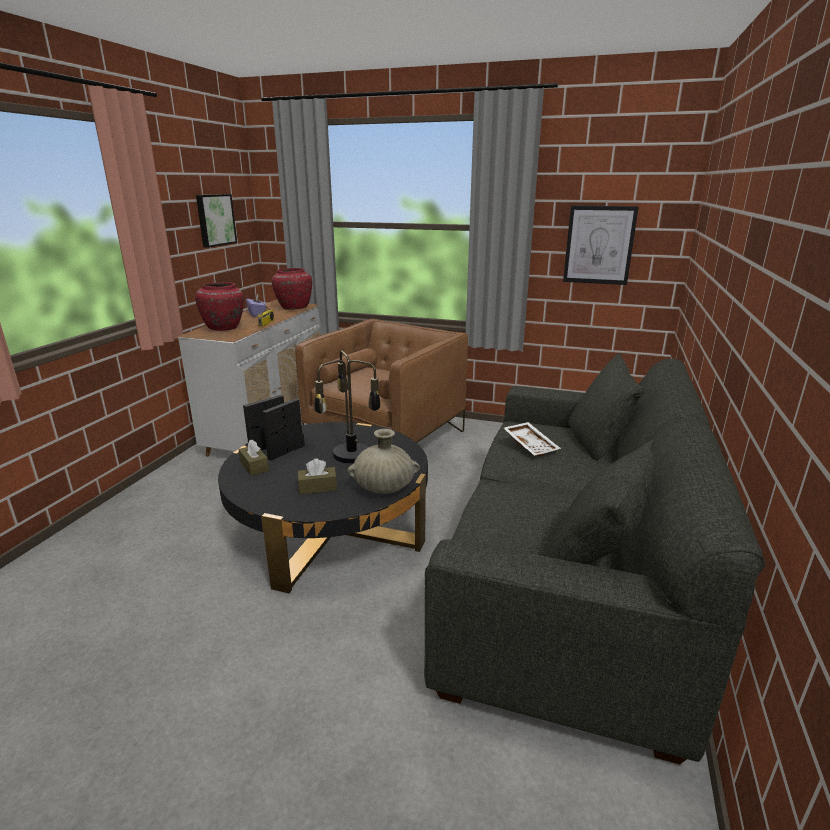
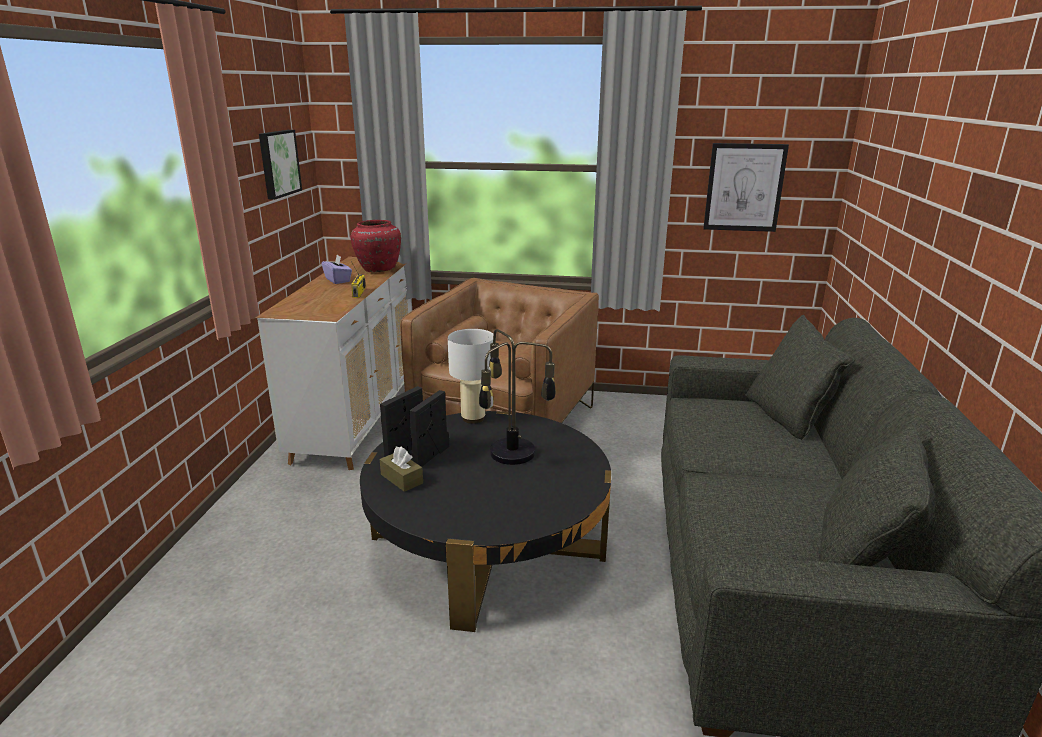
camera: 10 degrees left, 0 degrees up
(224, 328) = (310, 302): red vase -> none
(317, 487) = (494, 499): brown tissue box -> none
(335, 427) = (472, 418): none -> white table lamp
(384, 487) = (573, 491): beige vase -> none
(531, 445) = (724, 426): white tray -> none

